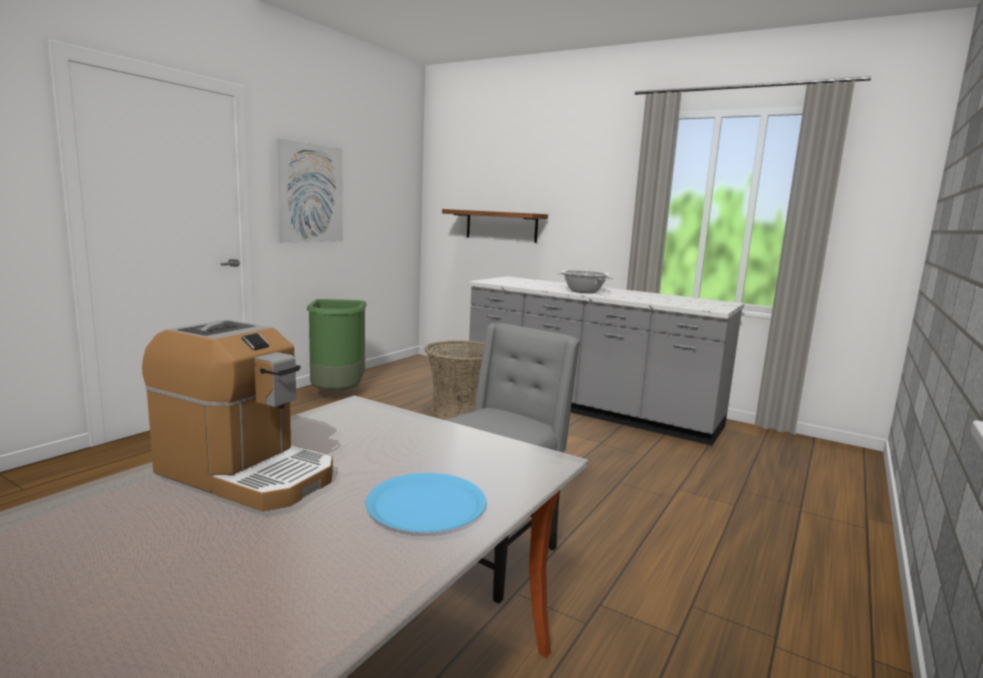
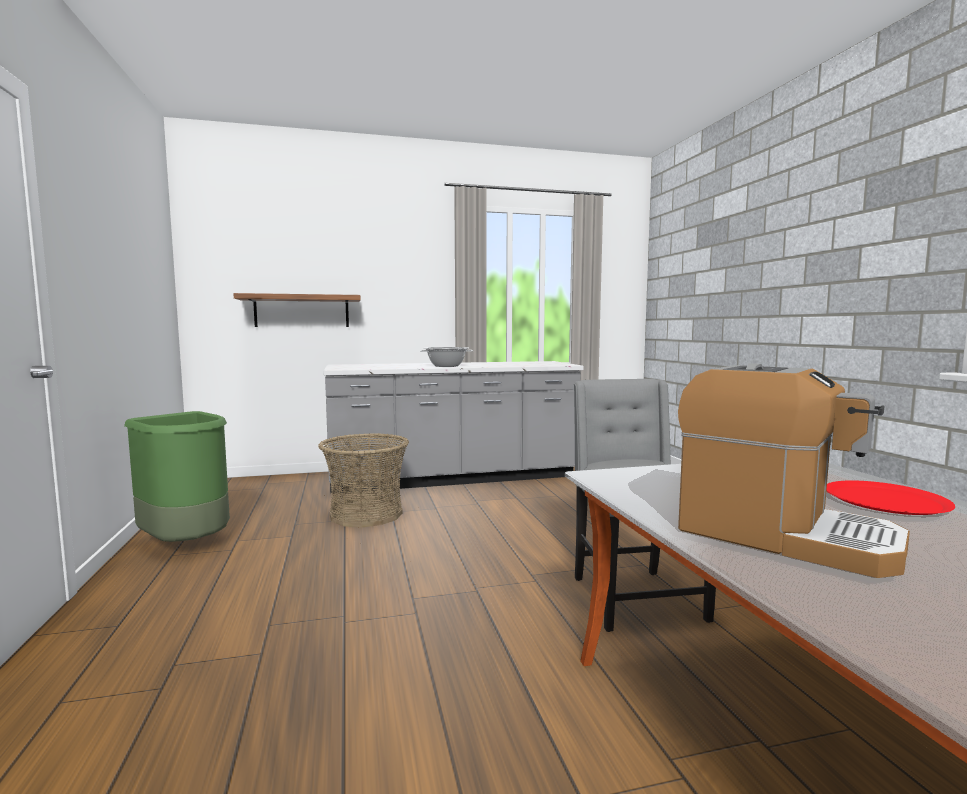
camera: 45 degrees left, 5 degrees down
(245, 473) = (782, 536): coffee machine -> coffee machine turned 60 degrees clockwise
(310, 193) = (98, 266): picture -> none
(426, 504) = (885, 500): blue plate -> red plate

